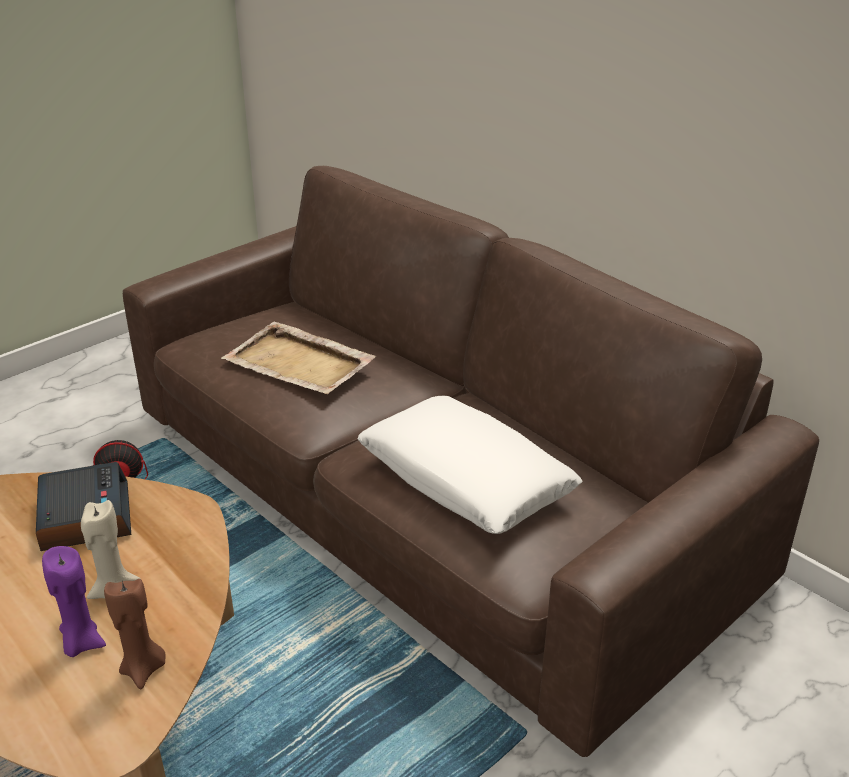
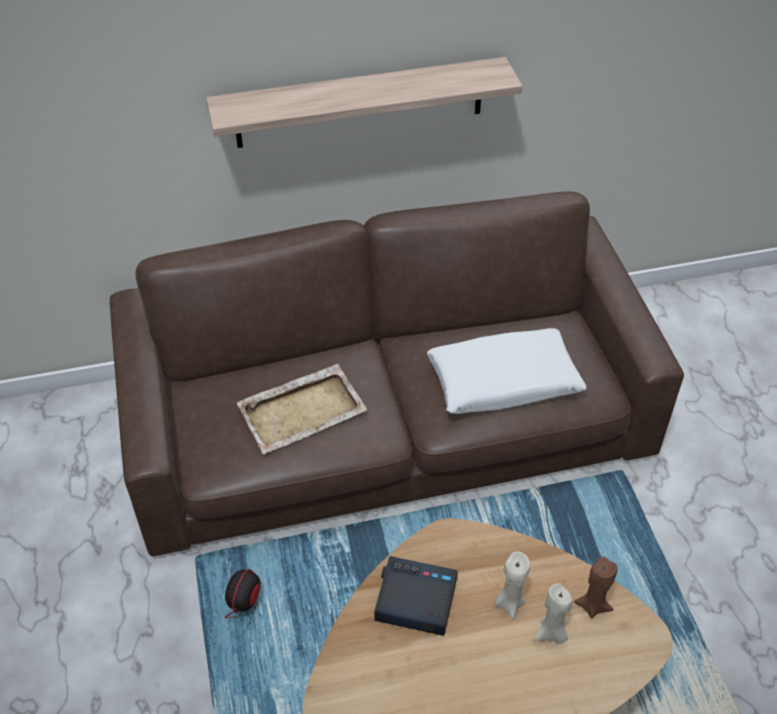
camera: 60 degrees left, 15 degrees up
(81, 643) = (552, 633): purple candle -> beige candle
(556, 86) = (360, 103): none -> shelf

